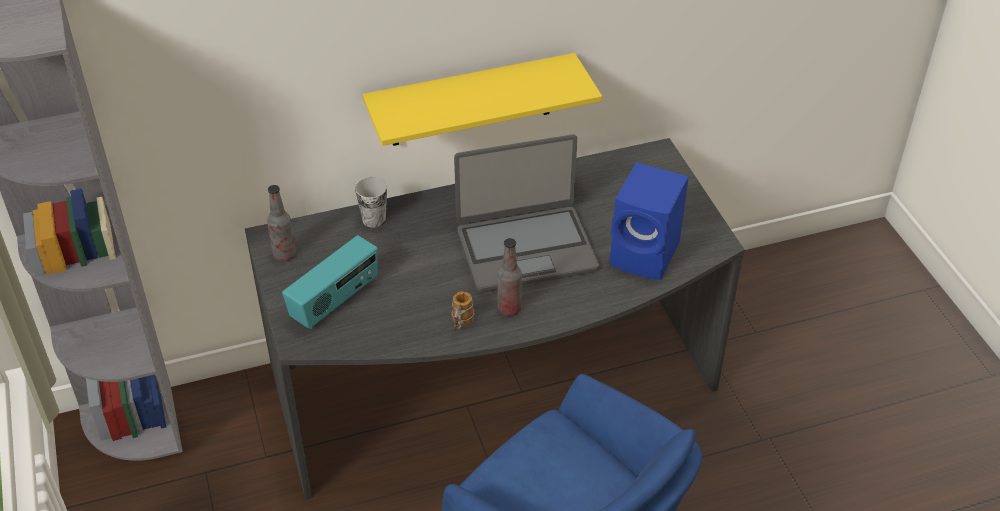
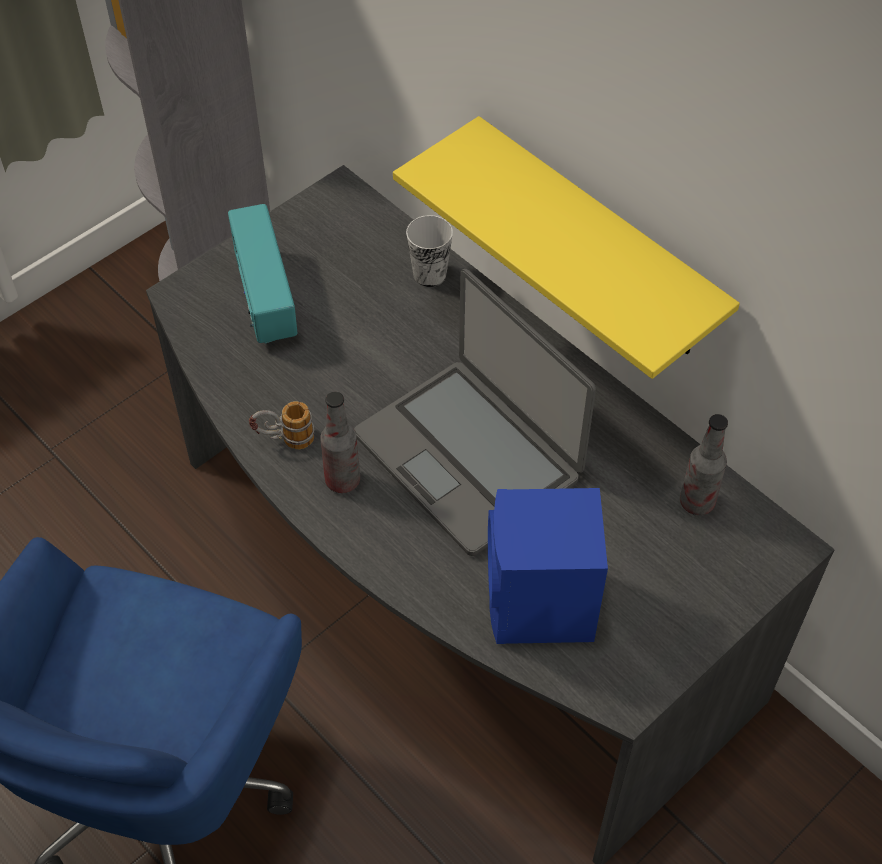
camera: 65 degrees right, 10 degrees up
(284, 255) = (318, 218): bottle -> bottle (697, 502)
(335, 301) = (264, 299): radio -> radio turned 60 degrees clockwise

